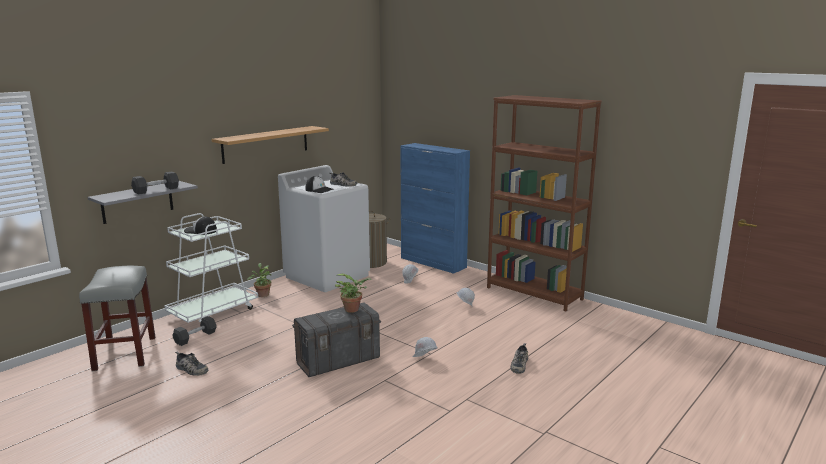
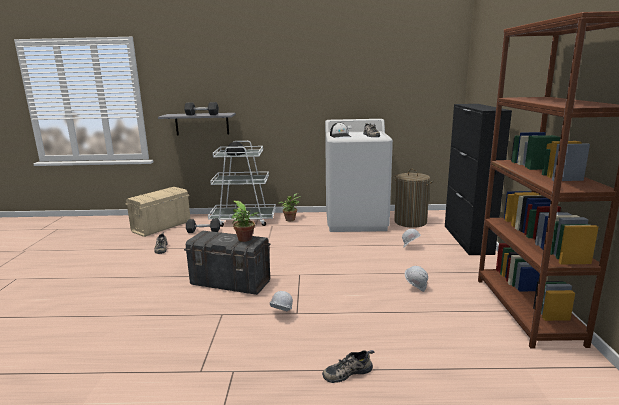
camera: 50 degrees right, 0 degrees up
(125, 354) = (161, 226): grey stool -> beige storage box
(266, 144) = (318, 92): shelf -> none
(433, 263) = (467, 239): blue cabinet -> black cabinet

